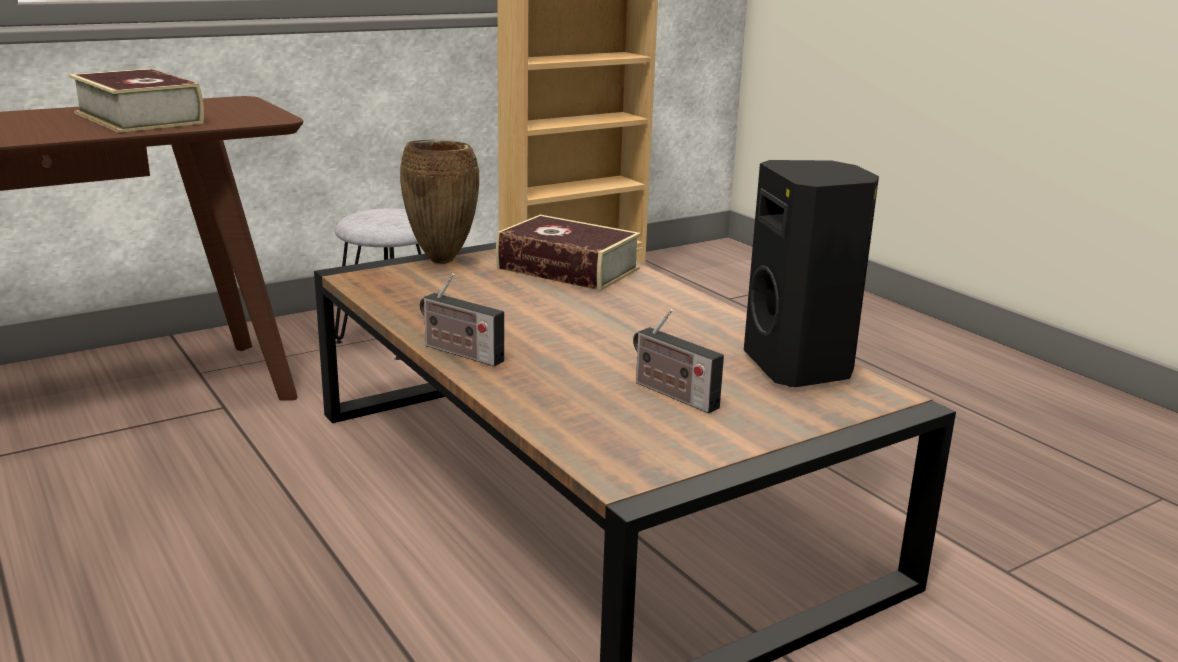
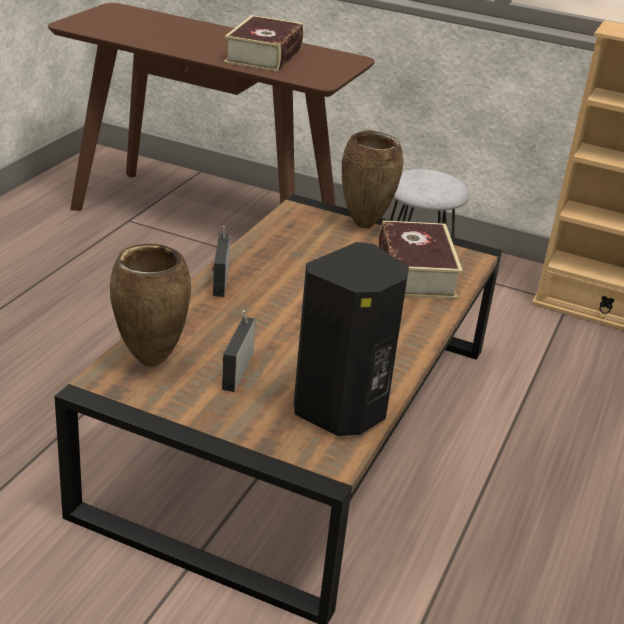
camera: 55 degrees right, 10 degrees up
(608, 439) = (149, 362): none -> brown vase

